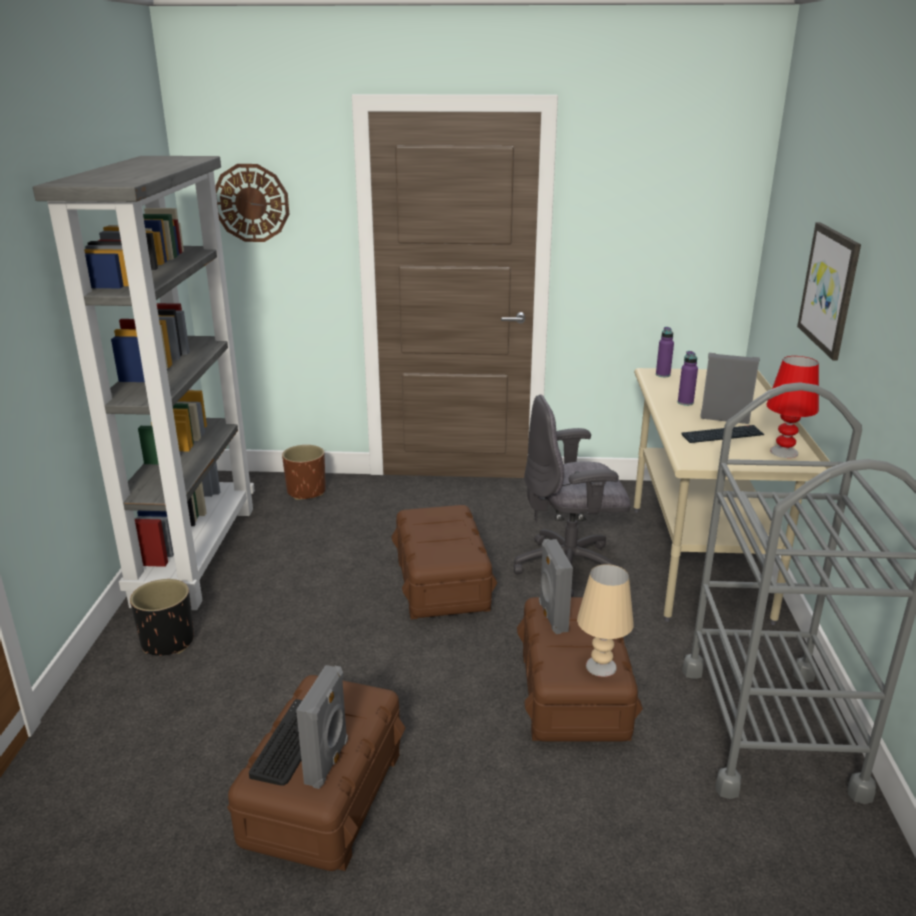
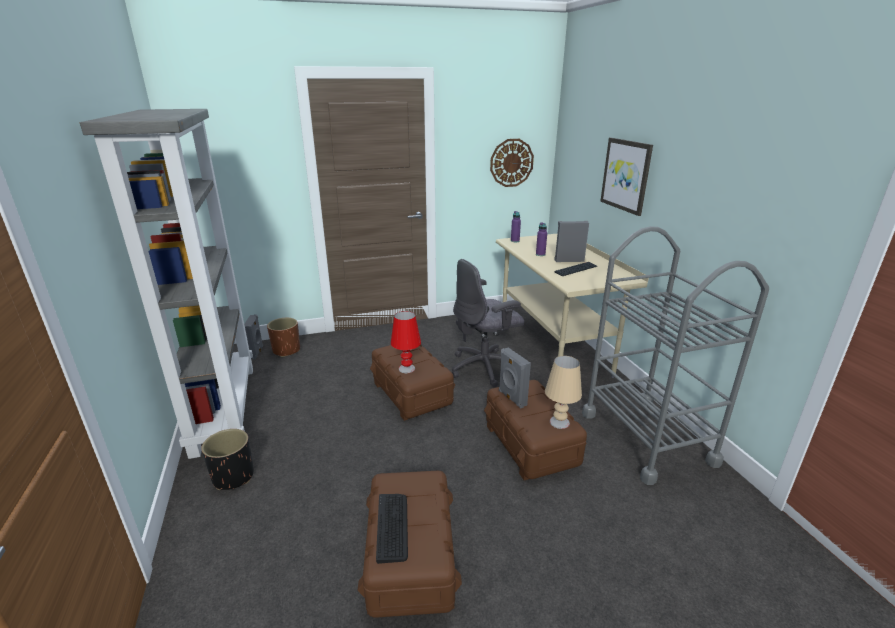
camera: 20 degrees left, 0 degrees up
(251, 203) = (223, 147): wall clock -> wall clock (511, 163)
(328, 762) = (427, 533): grey speaker -> grey speaker (257, 352)
(783, 452) = (615, 274): red table lamp -> red table lamp (406, 368)

